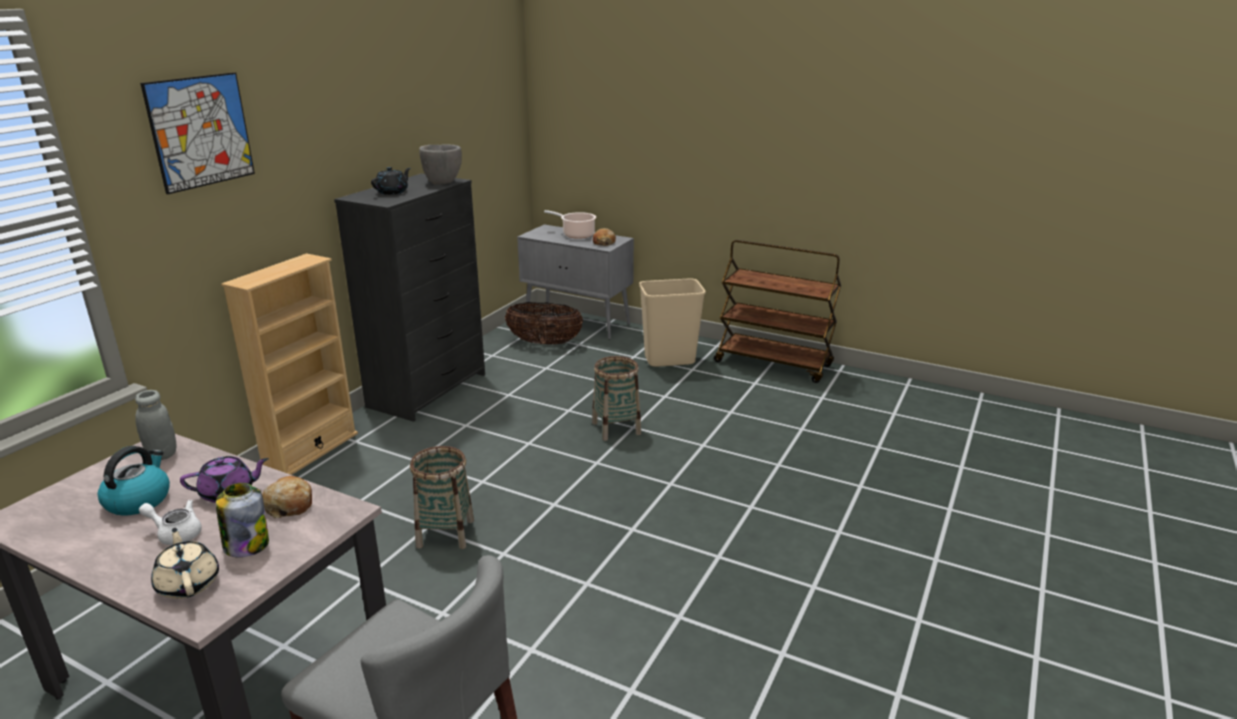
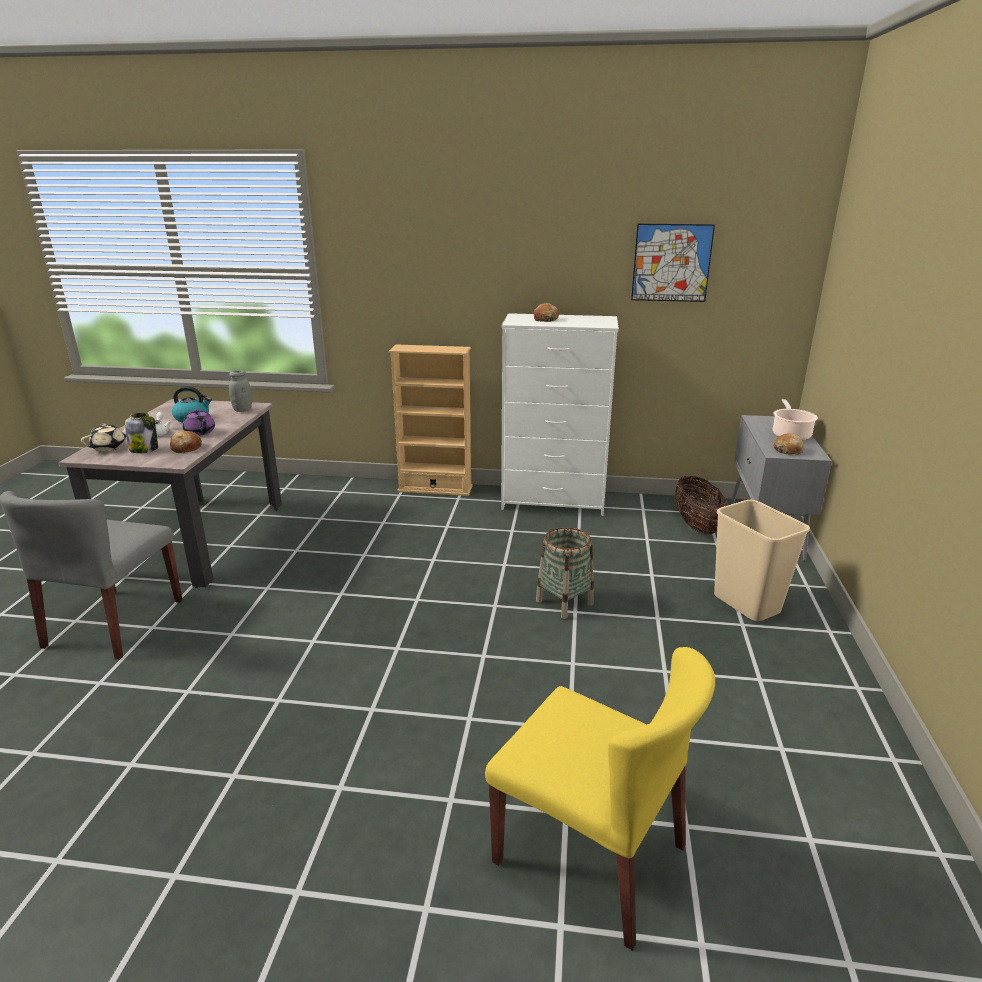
camera: 70 degrees right, 0 degrees up
(201, 131) = (403, 239): picture -> picture (671, 263)
(393, 192) = (545, 319): black teapot -> bread
(428, 390) = (554, 501): black dresser -> white dresser
(442, 182) = (595, 324): grey bowl -> none
(445, 533) = (357, 564): basket -> none
(774, 364) = (836, 688): brown cart -> none
(897, 485) = (591, 854): none -> yellow chair

